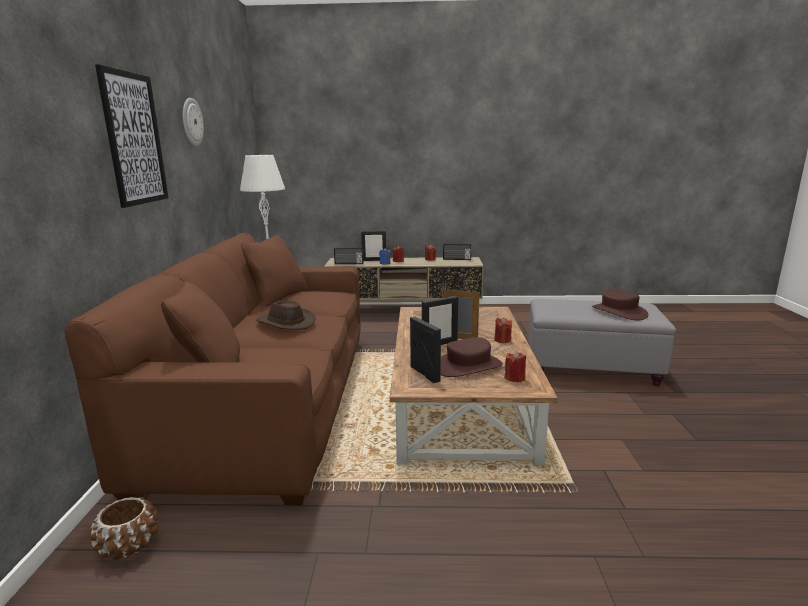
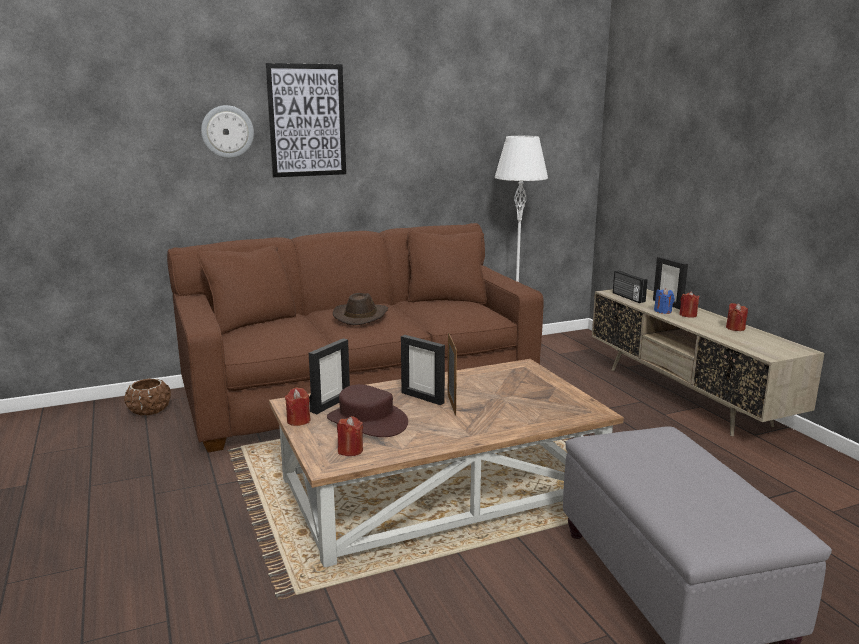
camera: 65 degrees right, 0 degrees up
(191, 122) = (418, 101): wall clock -> wall clock (227, 131)
(457, 259) = (772, 342): radio -> none
(502, 340) = (471, 429): red candle -> red candle (298, 421)
(618, 312) = (692, 501): brown hat -> none

